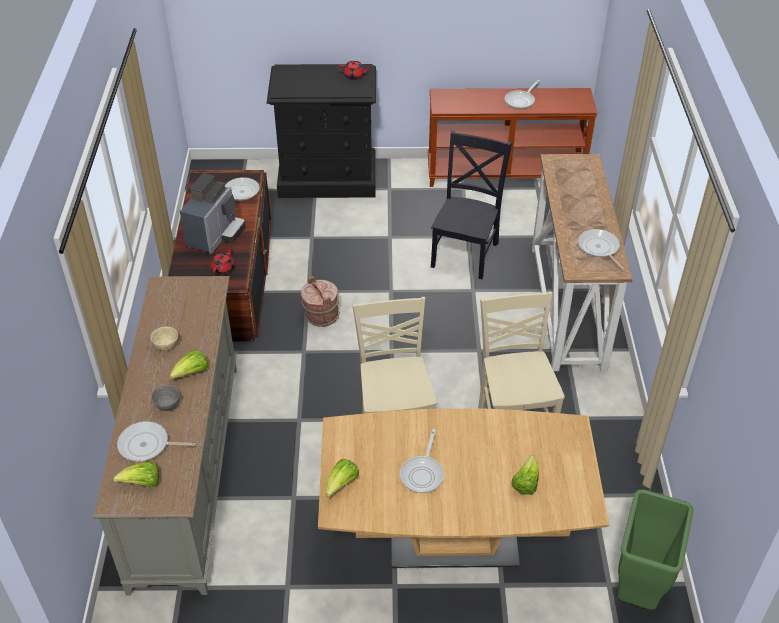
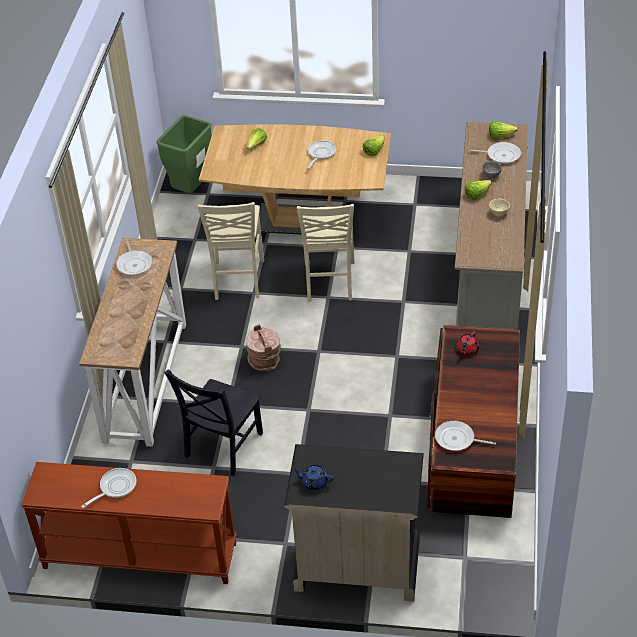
camera: 170 degrees left, 0 degrees up
(216, 235) = (477, 386): coffee machine -> none
(321, 315) = (378, 389): brown bucket -> brown bucket (264, 361)
(354, 76) = (314, 482): red teapot -> blue teapot

